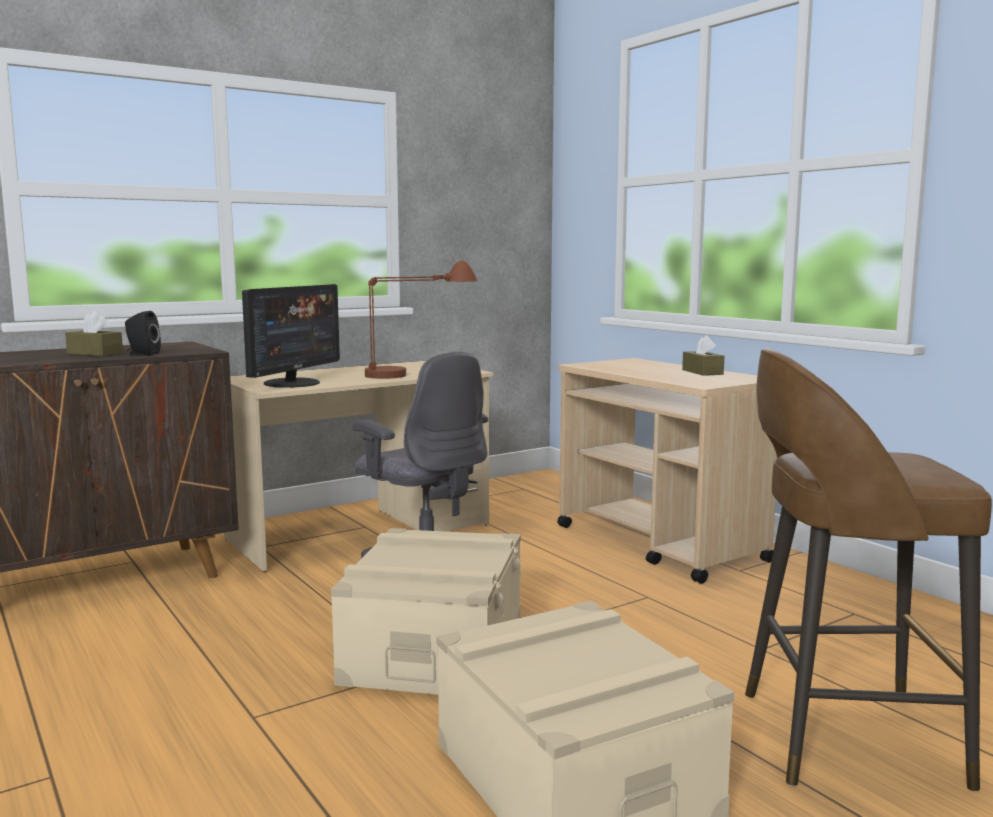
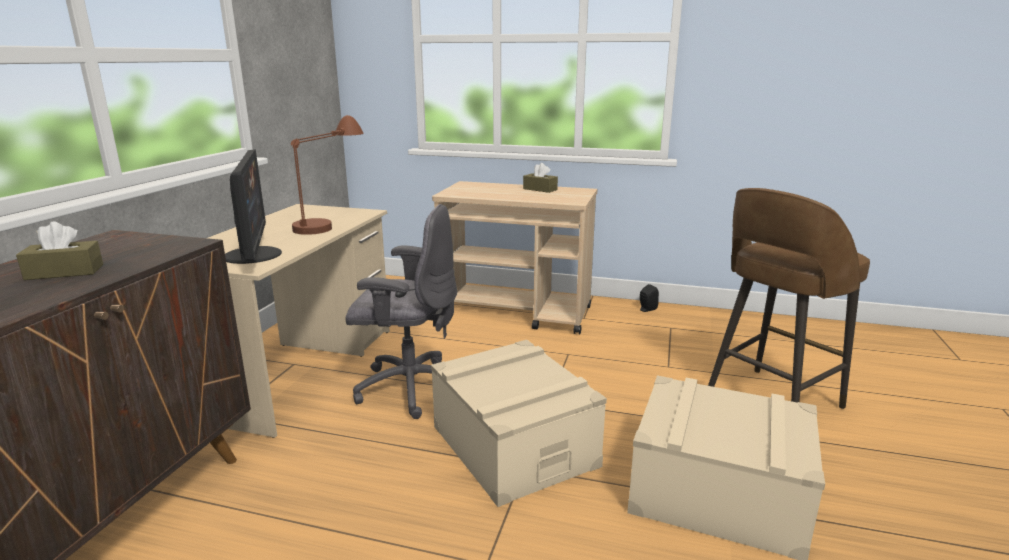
camera: 40 degrees left, 10 degrees up
(142, 354) = (133, 261): black speaker -> black speaker (646, 309)

